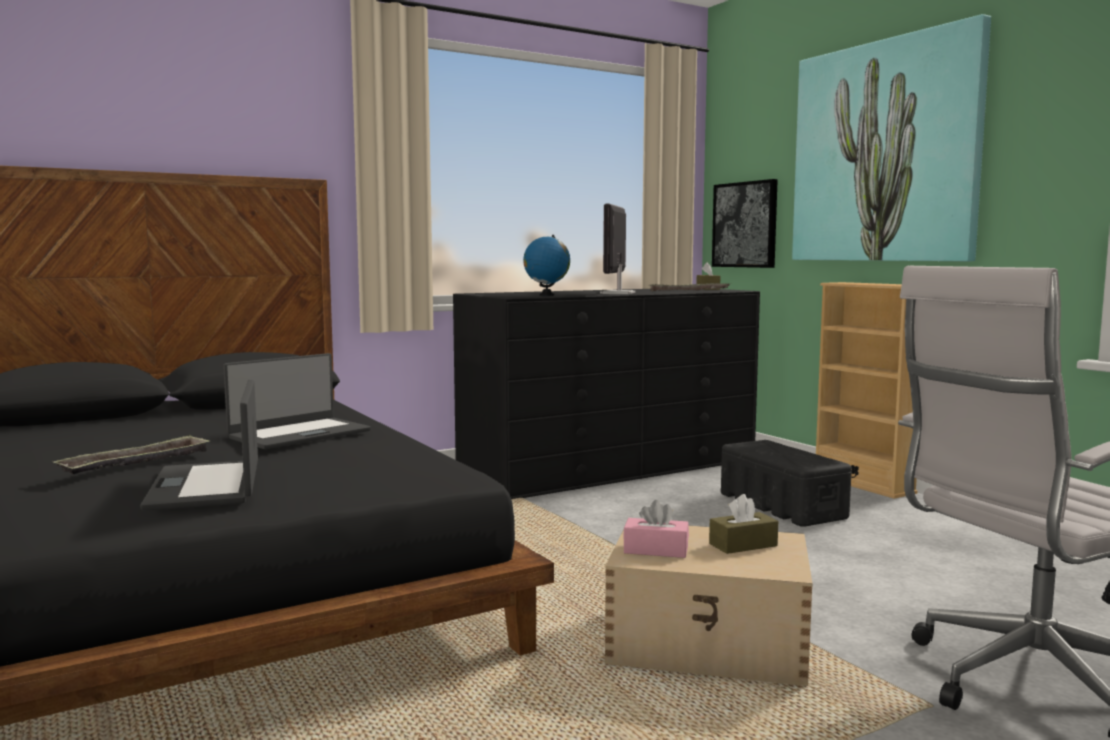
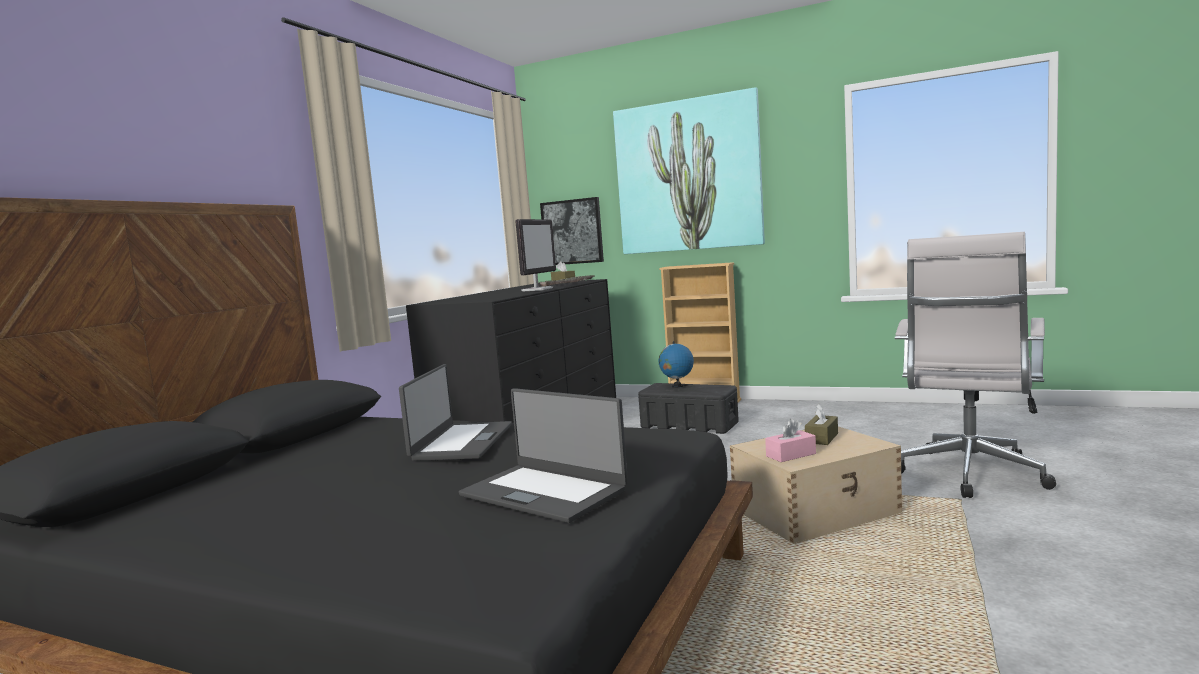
camera: 35 degrees left, 0 degrees up
(137, 463) = (417, 497): tray -> none
(546, 295) = (500, 296): globe -> globe (677, 386)
(617, 293) = (537, 290): monitor -> monitor turned 135 degrees counterclockwise

